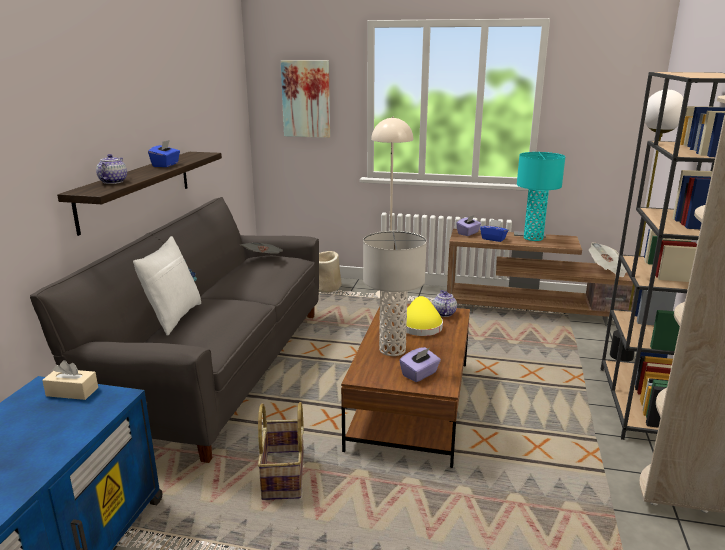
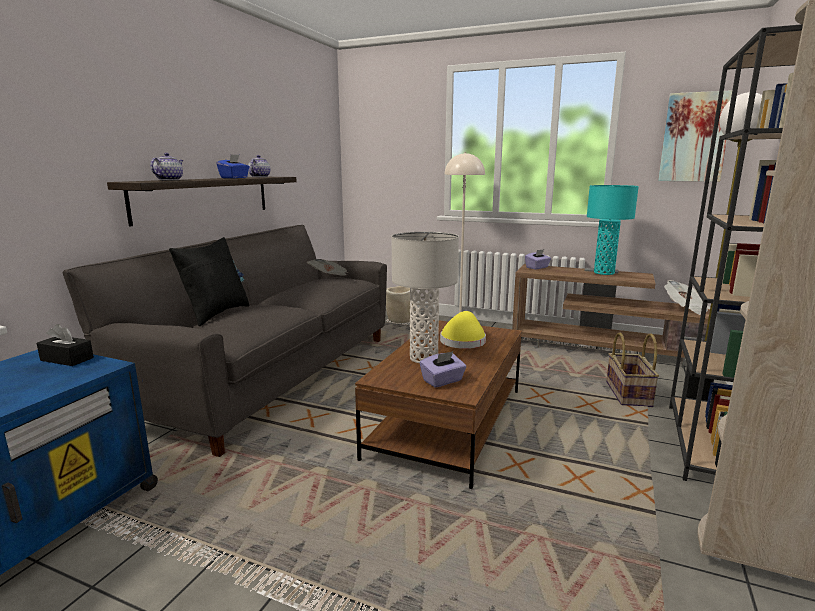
camera: 10 degrees right, 5 degrees down
(72, 392) = (67, 359): beige tissue box -> black tissue box
(174, 318) = (216, 315): white pillow -> black pillow
(284, 475) = (288, 477): basket -> basket (629, 394)
(306, 99) = (391, 142): picture -> picture (694, 137)
(443, 313) = (492, 332): teapot -> teapot (259, 177)
(493, 239) = (561, 272): blue tissue box -> none

